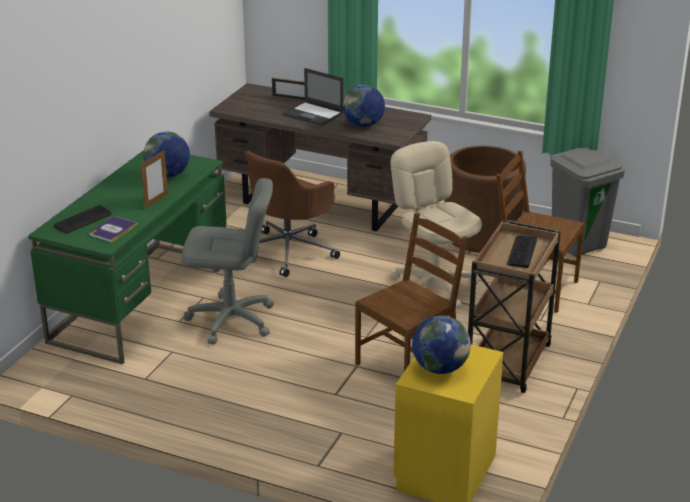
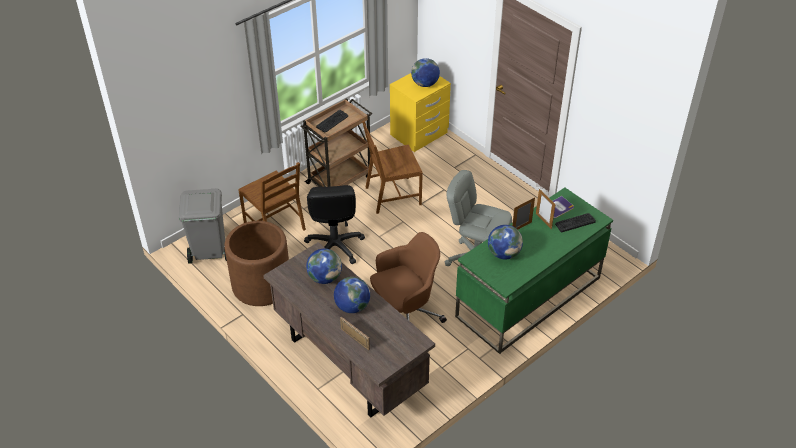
camera: 155 degrees left, 15 degrees up
(128, 212) = (543, 221): none -> picture frame
(314, 114) = (352, 306): laptop -> globe
(433, 287) = (334, 246): beige office chair -> black office chair

